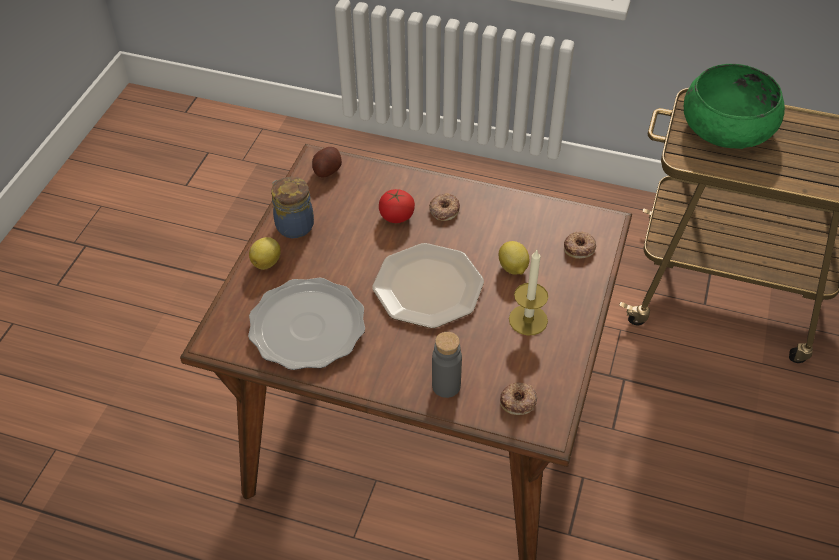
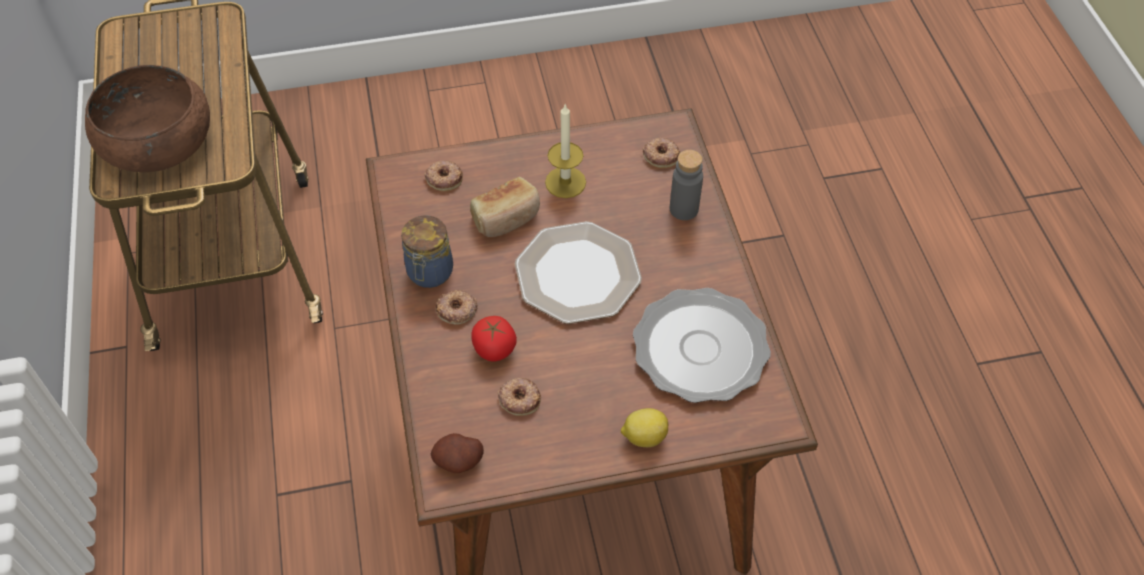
camera: 120 degrees left, 5 degrees up
(293, 225) = (572, 443): jar -> jar (429, 273)
(347, 214) = (519, 398): none -> donut
(513, 268) = (506, 218): lemon -> bread
(727, 126) = (156, 141): green bowl -> brown bowl

